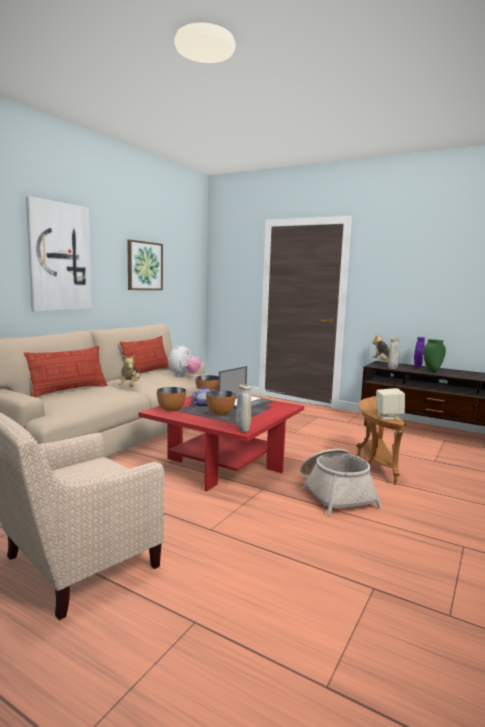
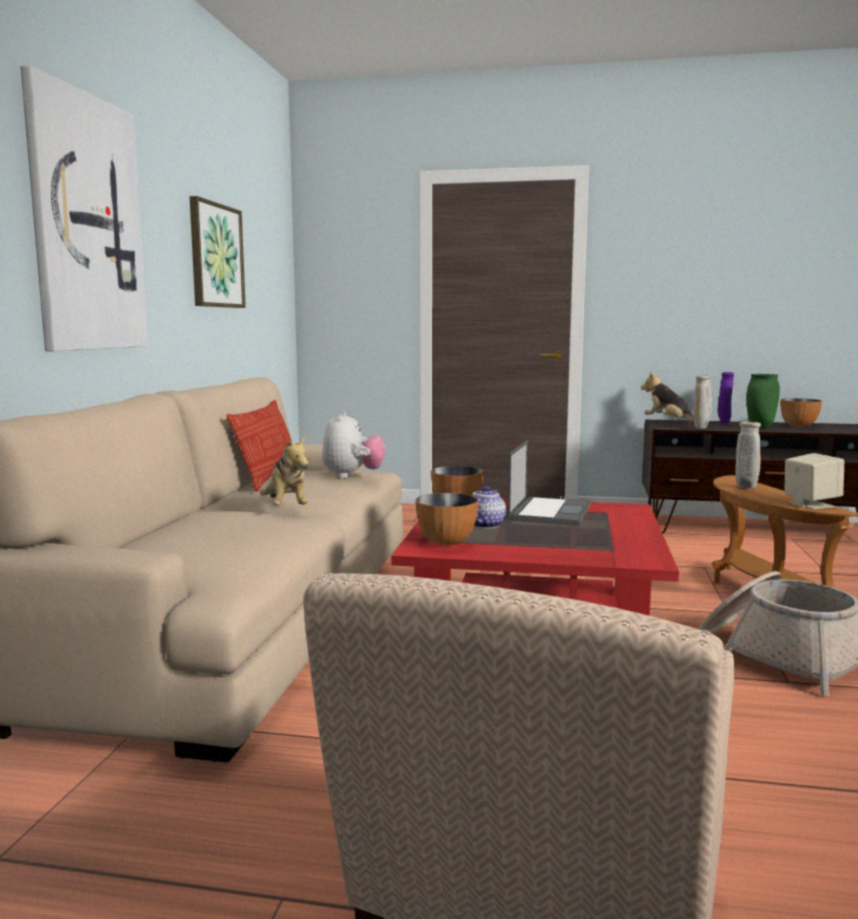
camera: 20 degrees left, 0 degrees up
(69, 390) = (172, 530): pillow -> none
(220, 413) = (548, 536): bowl -> bowl (799, 425)
(243, 431) = (651, 561): beige vase -> beige vase (746, 488)

